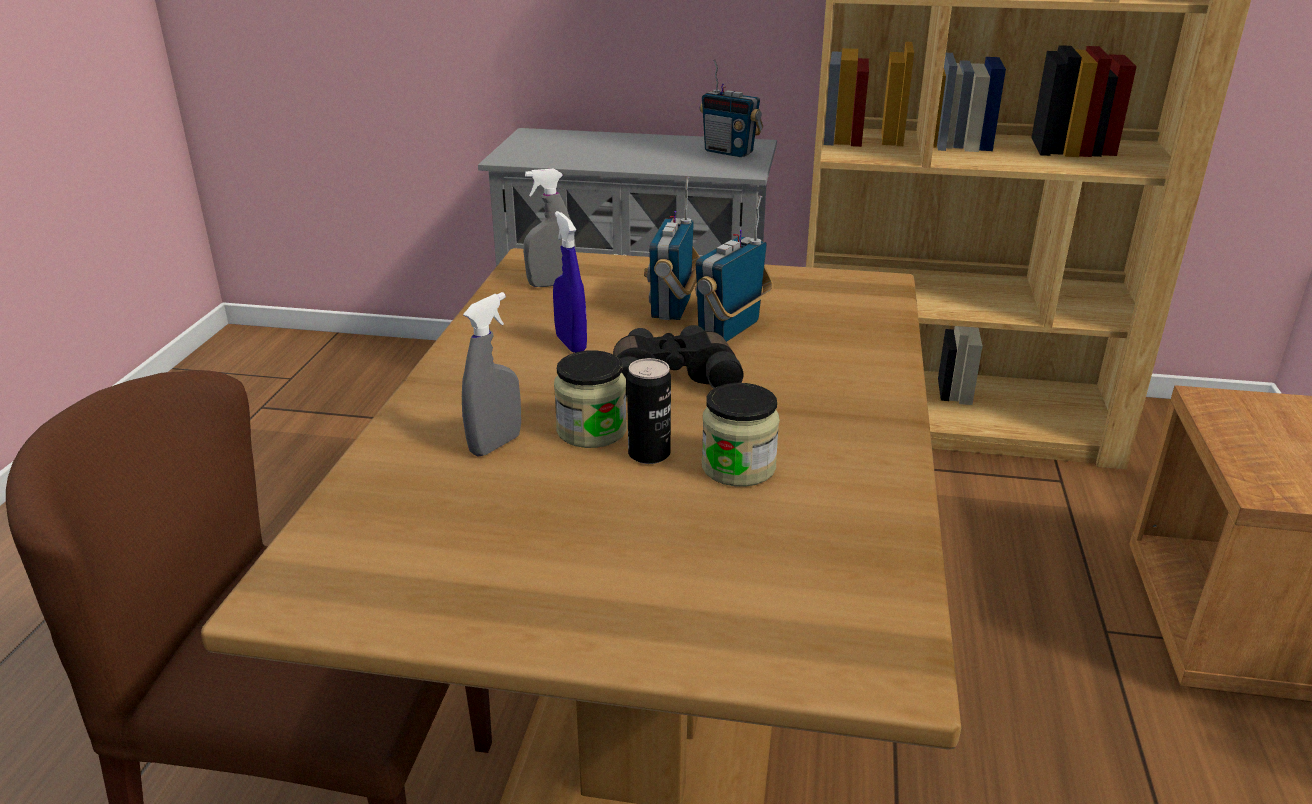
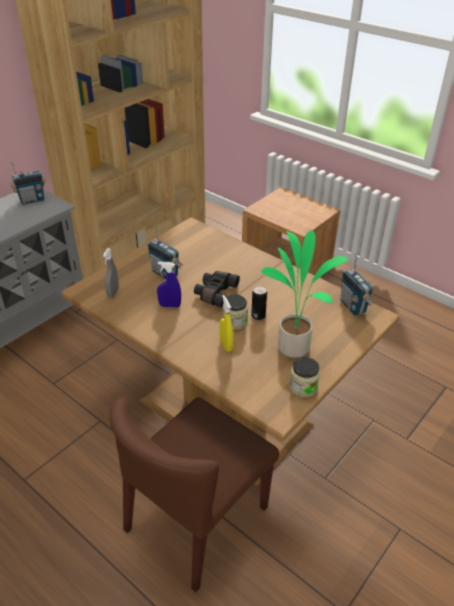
camera: 60 degrees left, 10 degrees up
(495, 444) = (226, 345): grey spray bottle -> yellow spray bottle
(577, 544) = (294, 346): none -> potted plant
(730, 329) = (194, 268): radio -> radio (353, 306)
(738, 467) = (279, 302): jar -> jar (303, 387)

